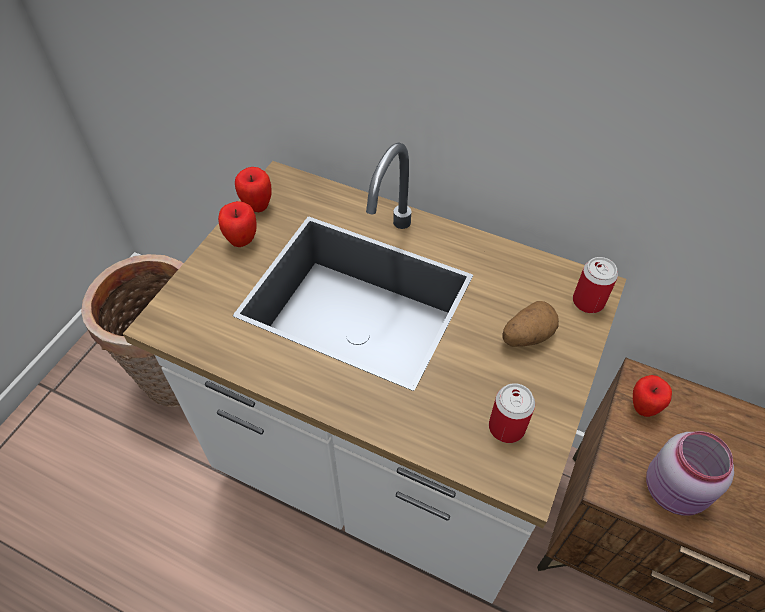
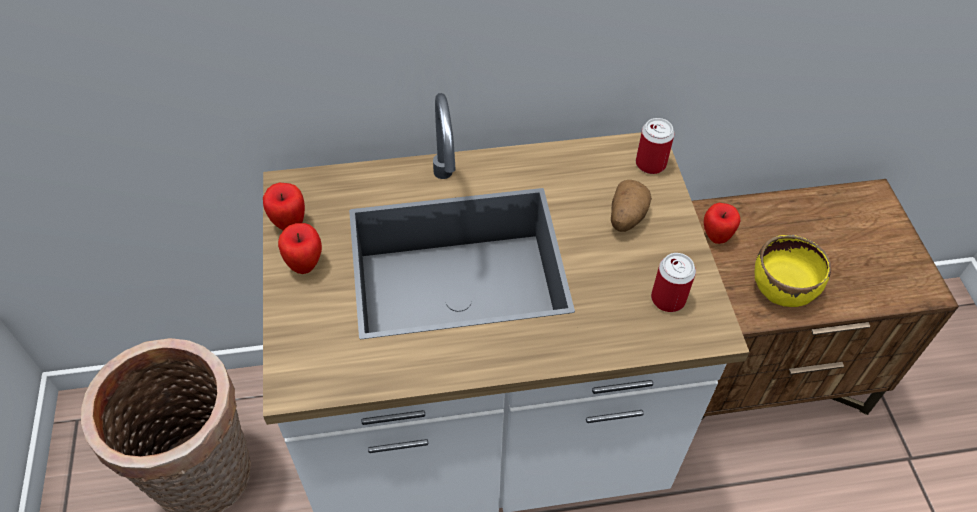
camera: 35 degrees left, 0 degrees up
(674, 491) = (782, 290): pink jar -> yellow bowl

